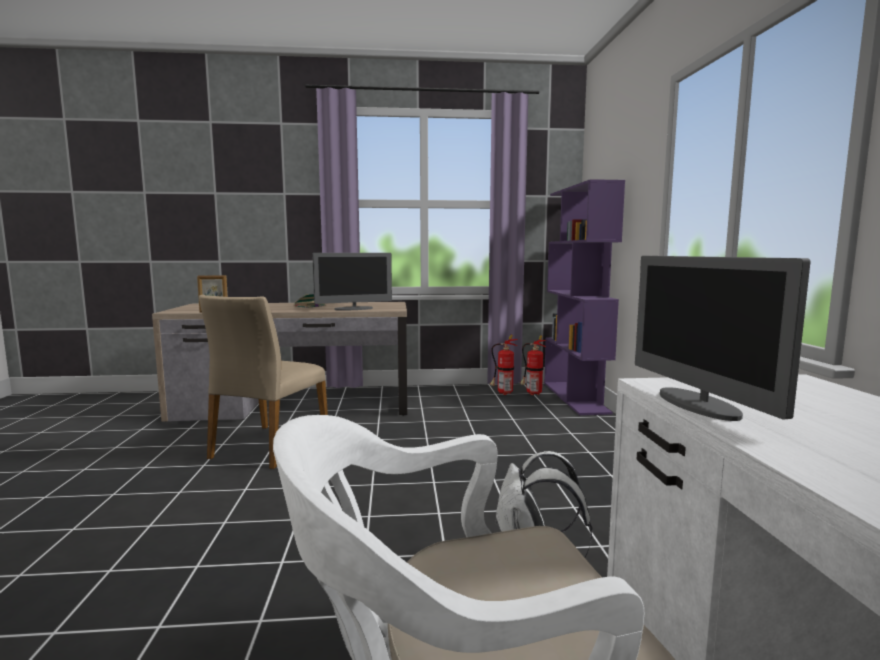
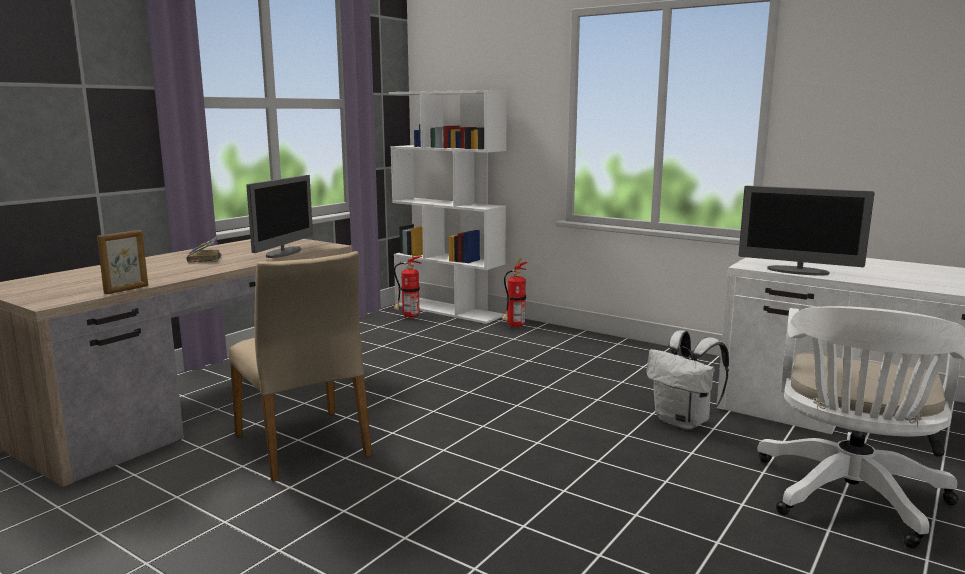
camera: 50 degrees left, 5 degrees up
(503, 393) = (384, 324): fire extinguisher -> fire extinguisher (514, 326)
(575, 397) = (449, 310): purple bookcase -> white bookcase

